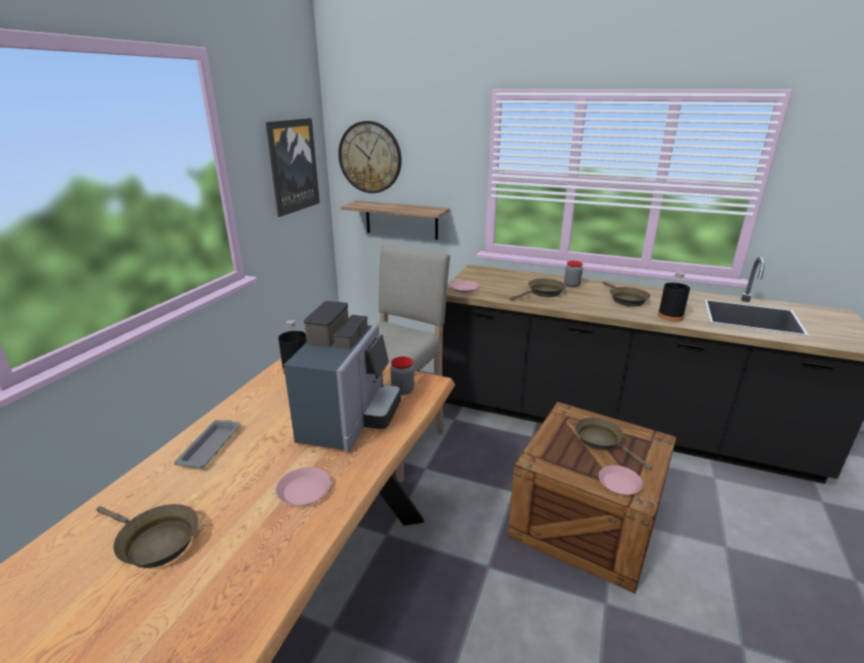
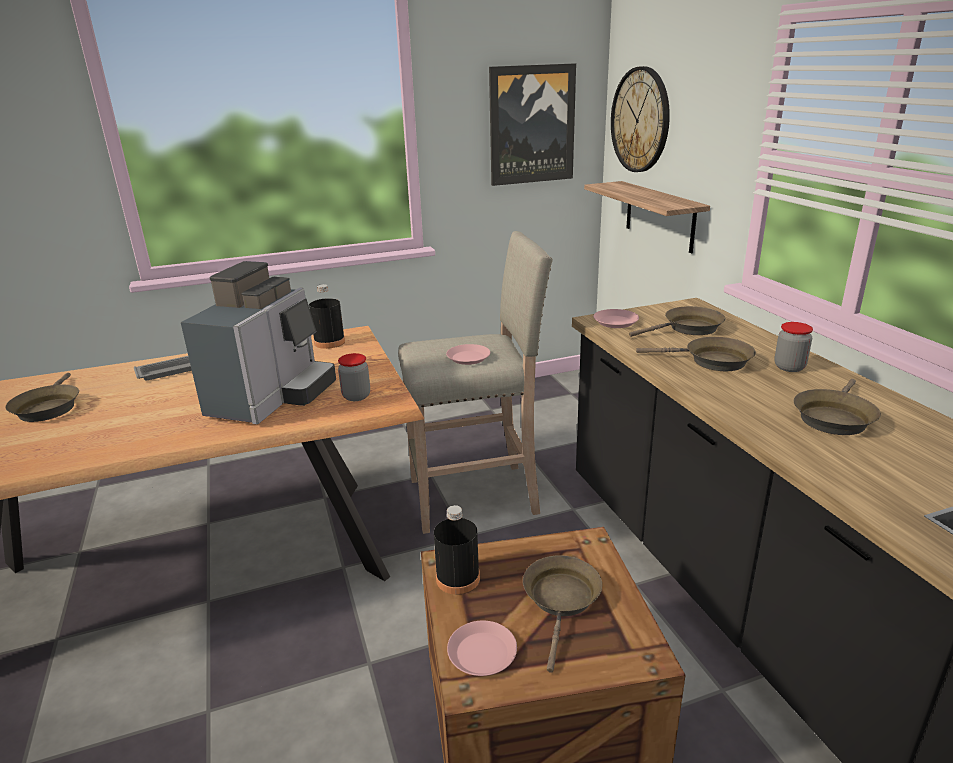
camera: 50 degrees right, 0 degrees up
(304, 490) = (146, 427): pink plate -> pink plate (468, 358)
(349, 419) = (272, 397): coffee machine -> coffee machine turned 45 degrees counterclockwise
(501, 281) = (688, 328): none -> brown frying pan
(670, 316) = (853, 471): black bottle -> black bottle (458, 578)

